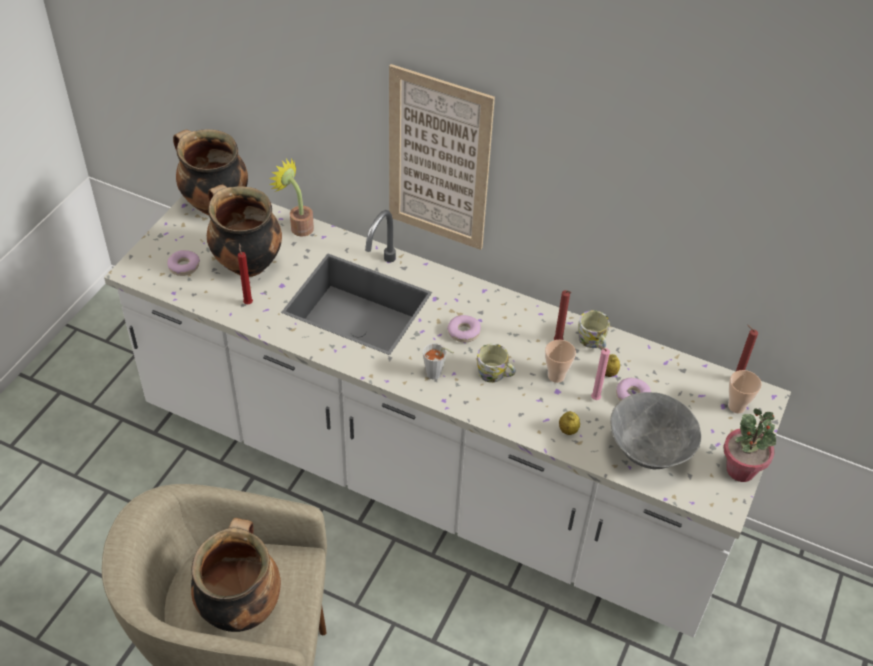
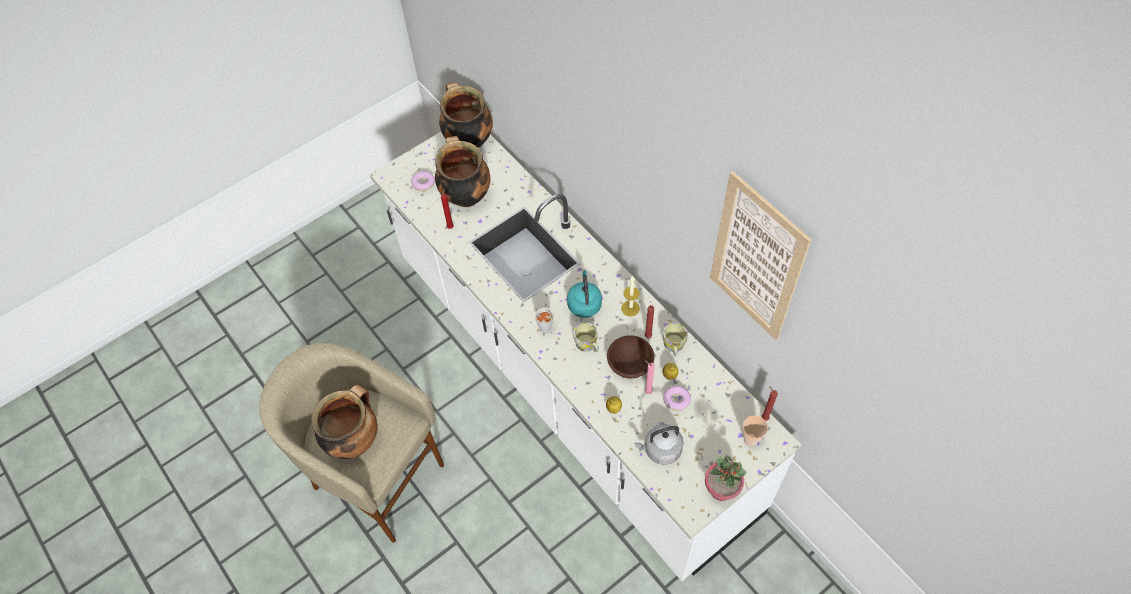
camera: 30 degrees right, 10 degrees up
(298, 226) = (516, 177): potted plant -> none
(438, 160) = (599, 173): picture -> picture (756, 259)
(463, 332) = (584, 303): donut -> turquoise kettle
(519, 319) = (630, 308): none -> candle
(556, 376) = (630, 363): cup -> brown bowl
(648, 454) = (660, 450): grey bowl -> grey kettle

